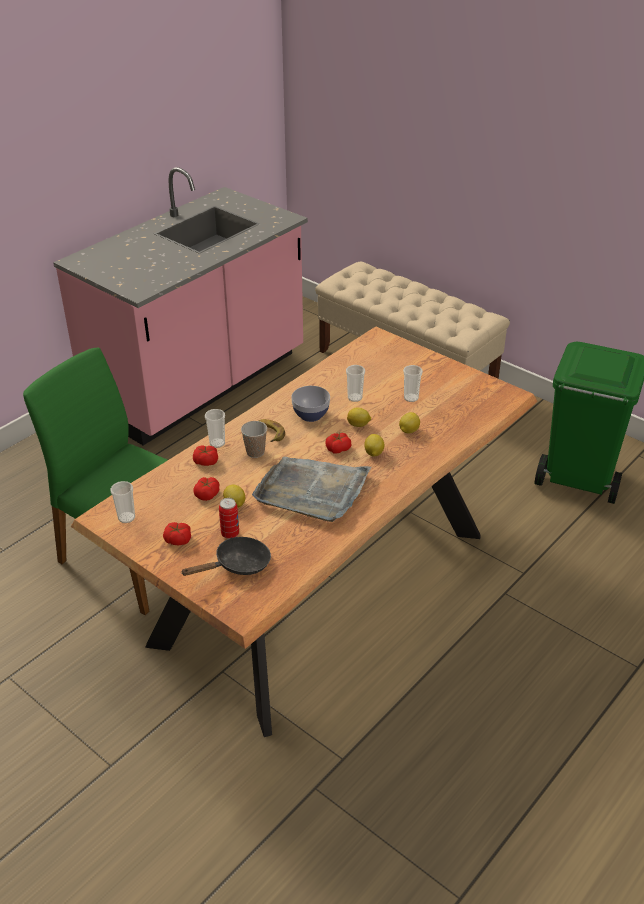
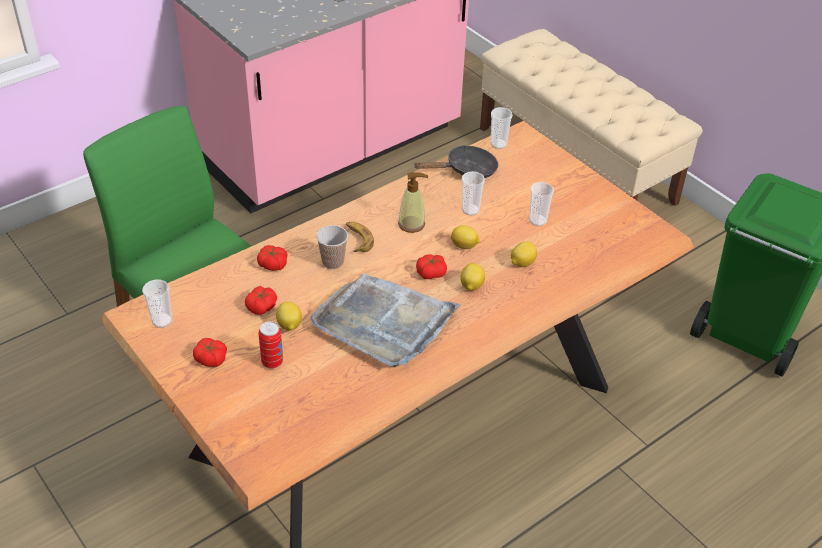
camera: 10 degrees right, 5 degrees up
(217, 443) = (292, 243): cup -> cup (498, 144)
(237, 565) = (269, 403): black frying pan -> black frying pan (466, 170)
(310, 415) = (411, 224): bowl -> soap dispenser

